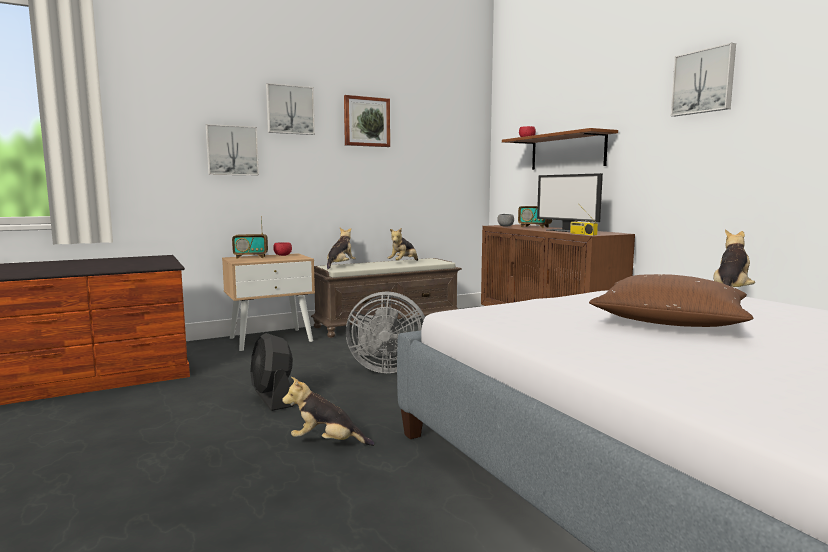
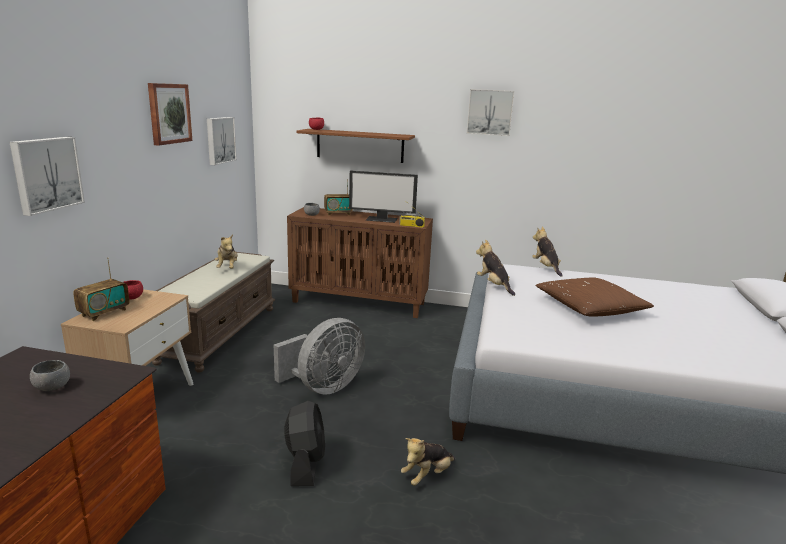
camera: 50 degrees left, 10 degrees up
(131, 263) = (52, 387): none -> grey bowl
(273, 398) = (305, 463): black fan -> black fan turned 105 degrees counterclockwise
(290, 110) = (100, 107): picture -> picture (219, 140)
(340, 266) = (178, 289): plush toy -> plush toy (493, 285)

